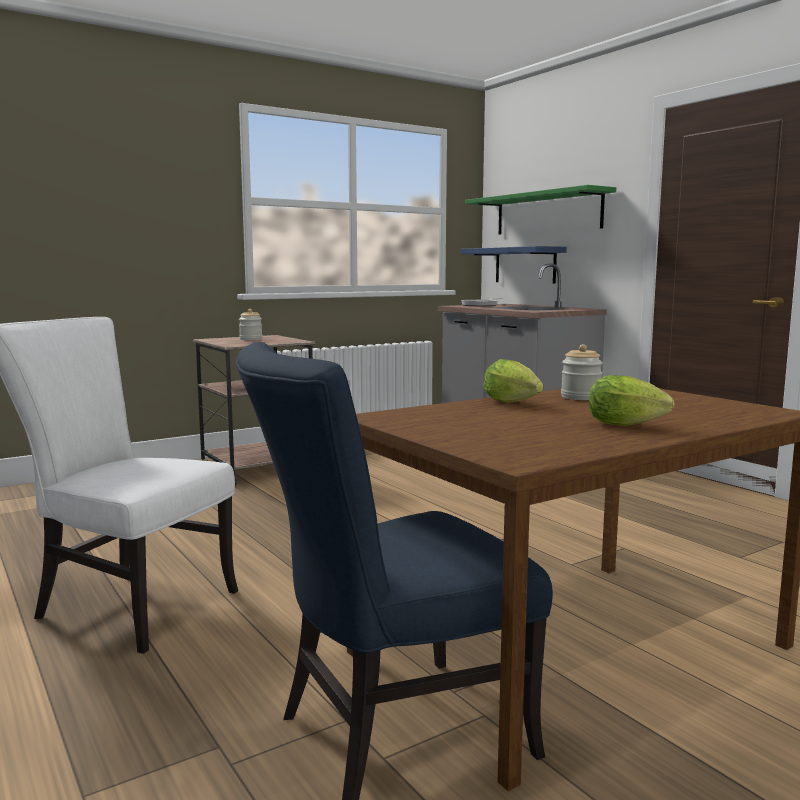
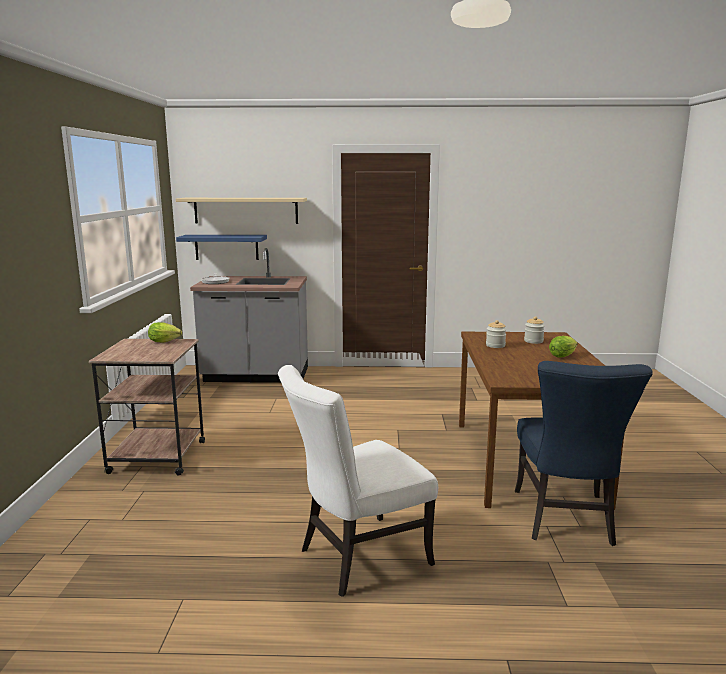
camera: 55 degrees left, 5 degrees up
(251, 339) = (140, 348): jar -> jar (533, 341)
(514, 403) = (497, 356): lettuce -> lettuce (166, 342)
(547, 213) = (246, 210): green shelf -> beige shelf

